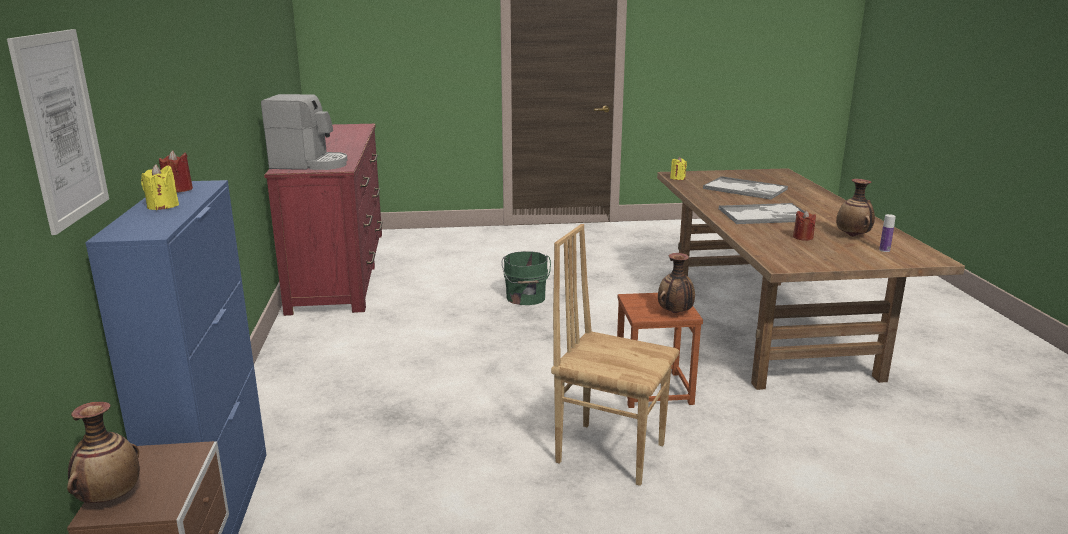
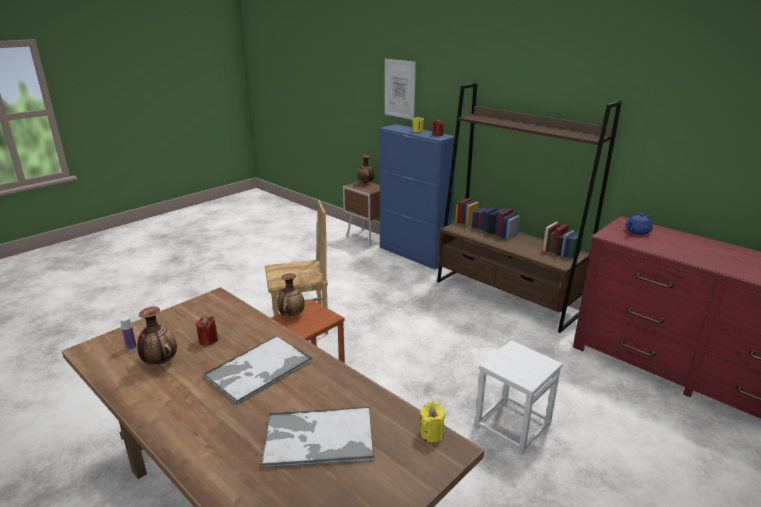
camera: 140 degrees right, 5 degrees up
(294, 371) = (506, 297): none -> brown bookcase
(309, 164) = (637, 231): coffee machine -> blue teapot
(525, 298) = (512, 425): green bucket -> white stool

